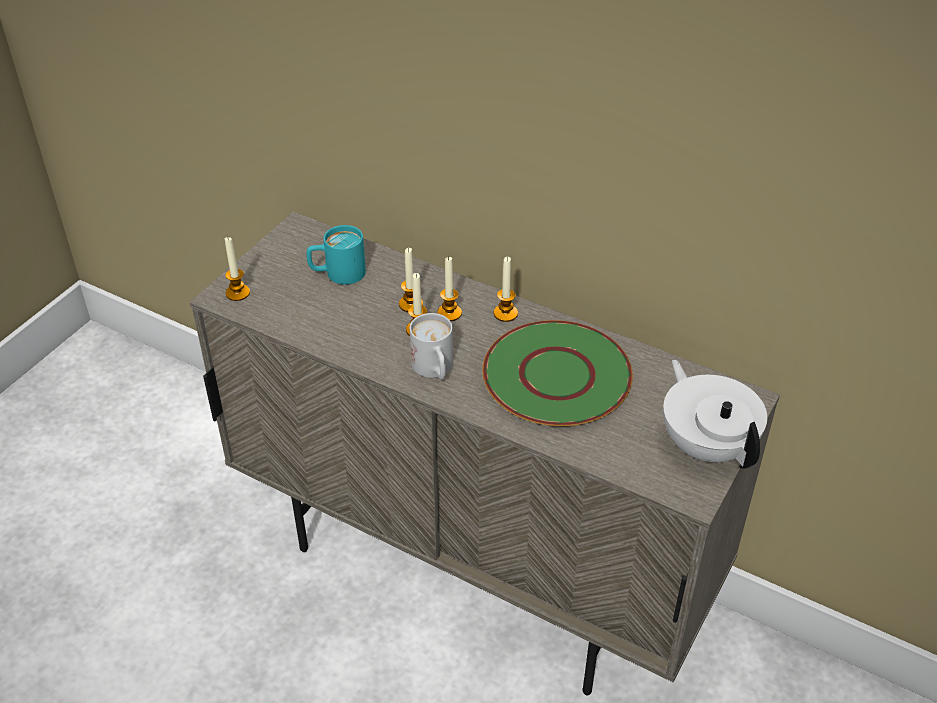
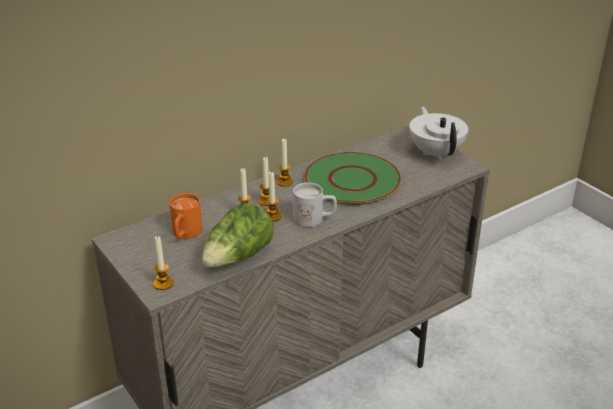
camera: 65 degrees left, 10 degrees down
(316, 331) = (238, 257): none -> lettuce
(337, 274) = (185, 234): turquoise mug -> orange mug
(707, 445) = (436, 152): white teapot -> white teapot turned 75 degrees clockwise

